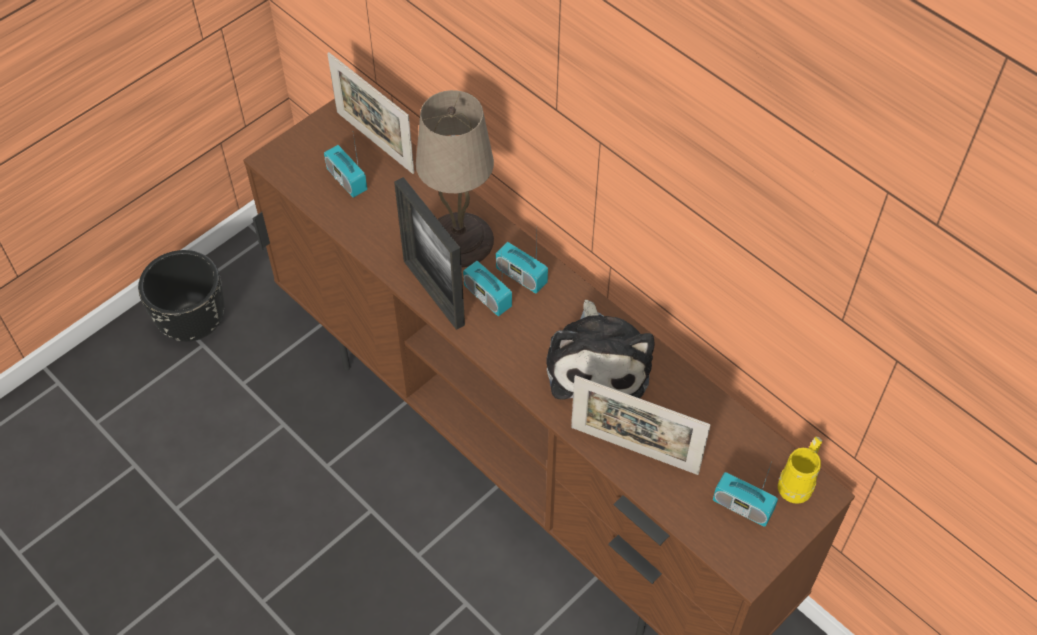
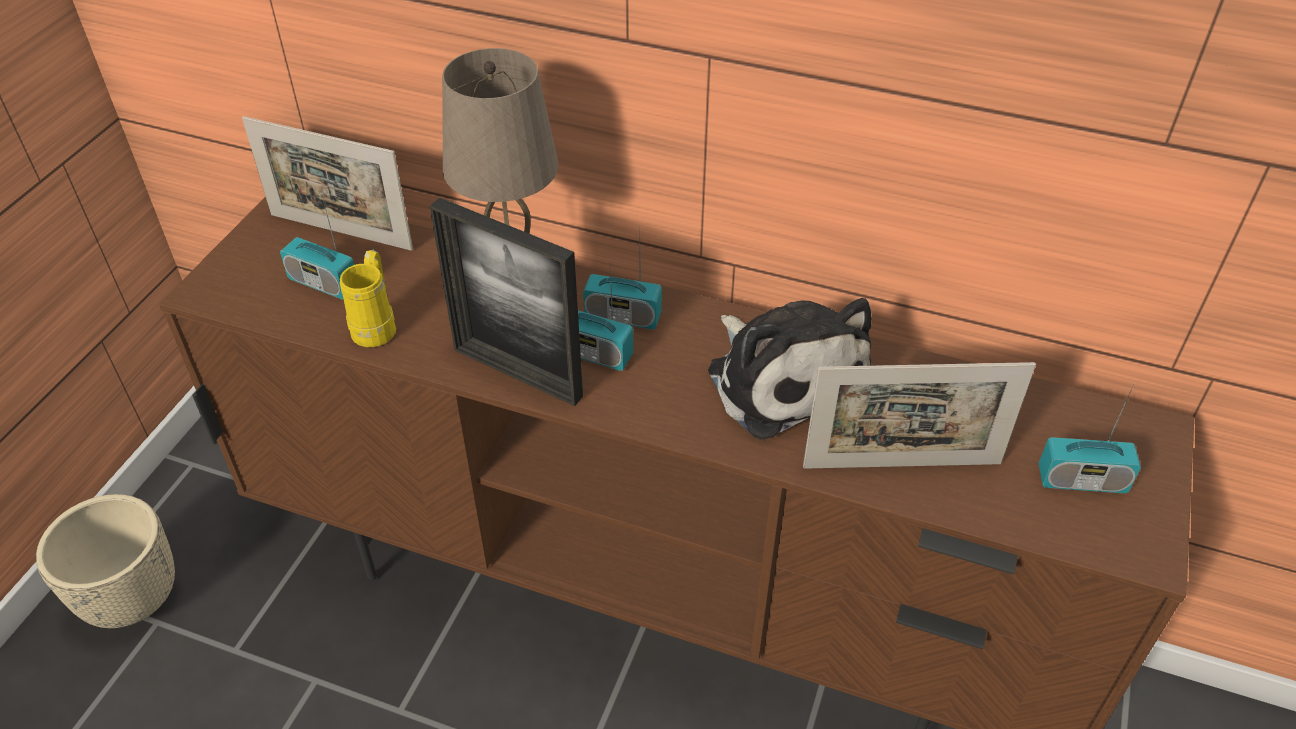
camera: 25 degrees left, 10 degrees down
(194, 322) = (133, 598): black planter -> beige planter
(798, 482) = (1122, 426): yellow mug -> yellow mug (377, 326)

